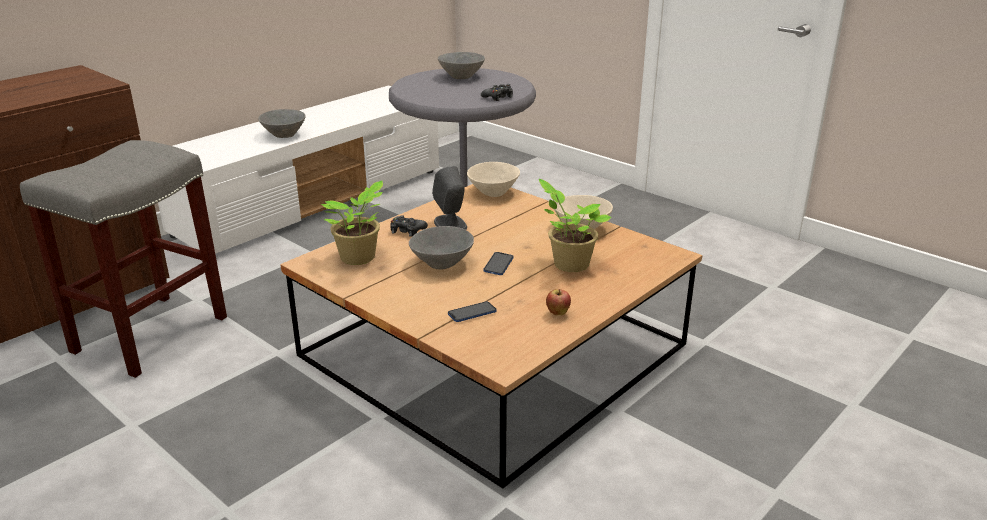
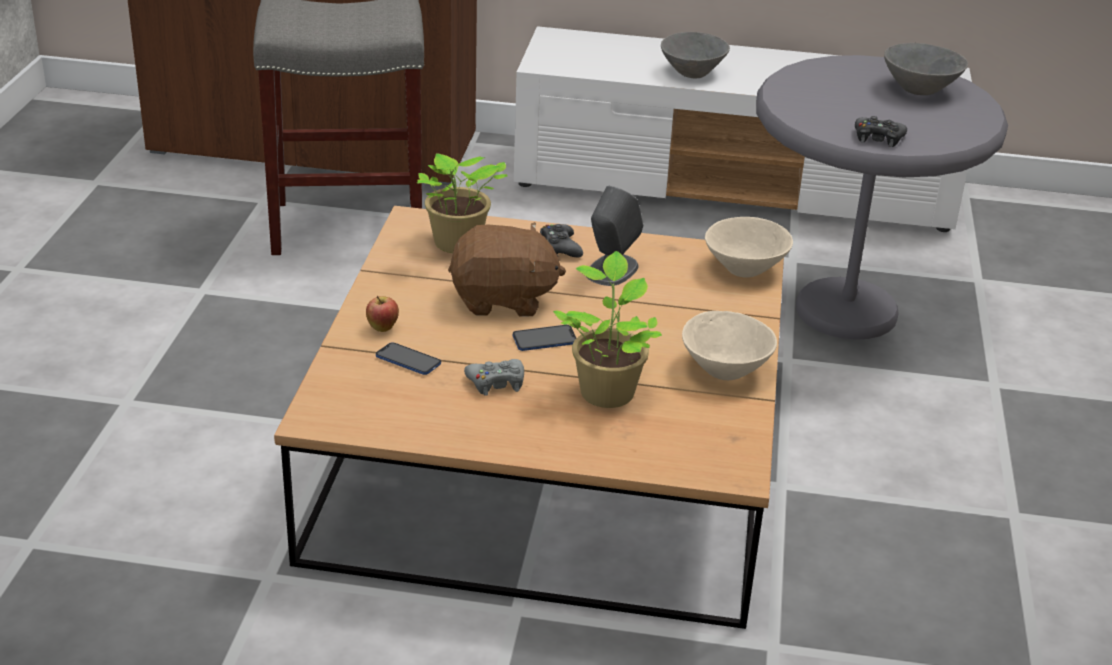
camera: 55 degrees right, 5 degrees up
(441, 263) = (503, 300): grey bowl -> brown plush toy
(527, 292) = (496, 383): none -> grey game controller
(558, 314) = (466, 421): apple -> apple (382, 329)

